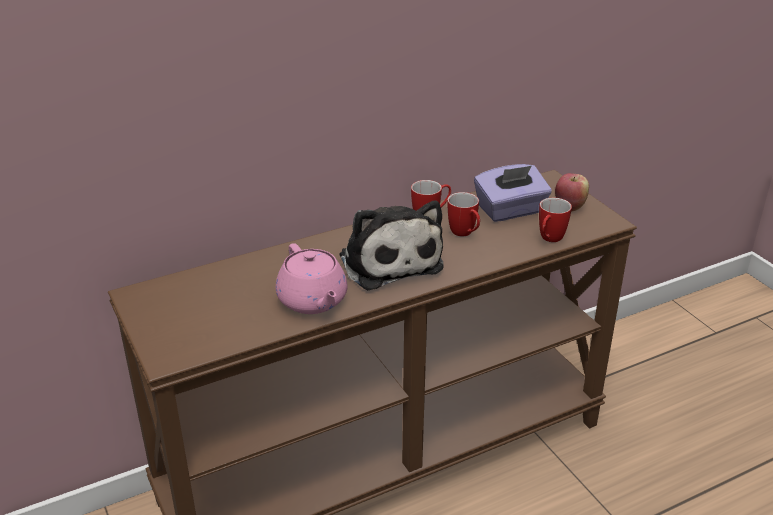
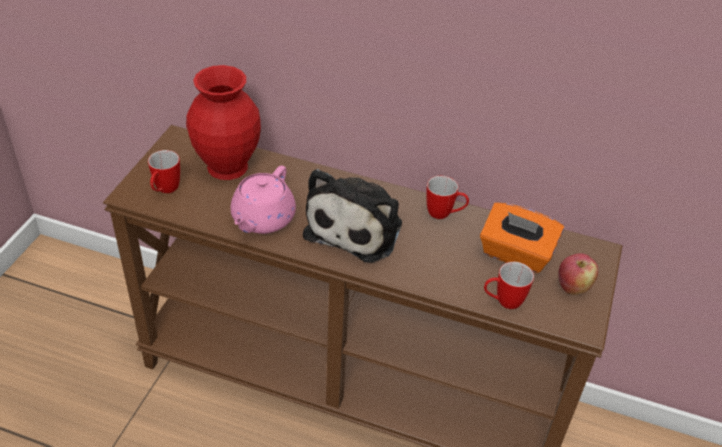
camera: 45 degrees right, 10 degrees up
(219, 286) = (229, 166): none -> red vase
(465, 234) = (445, 247): mug -> mug (165, 191)
(510, 210) = (515, 254): purple tissue box -> orange tissue box

